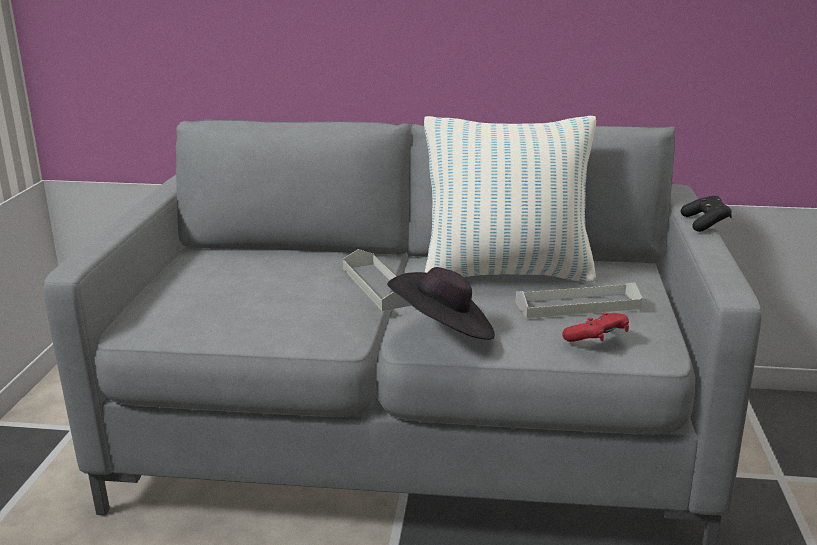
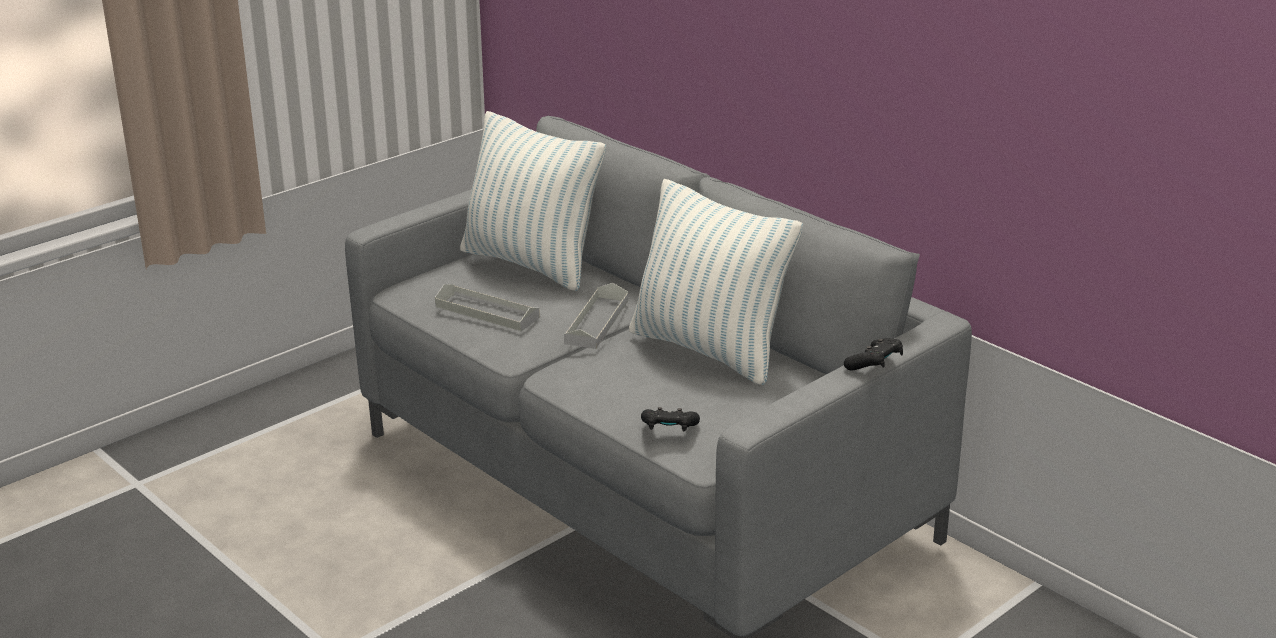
camera: 40 degrees right, 5 degrees up
(239, 264) = (531, 264): none -> pillow
(443, 331) = (575, 377): black hat -> none
(577, 305) = (707, 399): grey tray -> grey tray (487, 312)
(597, 339) = (669, 430): red game controller -> black game controller

